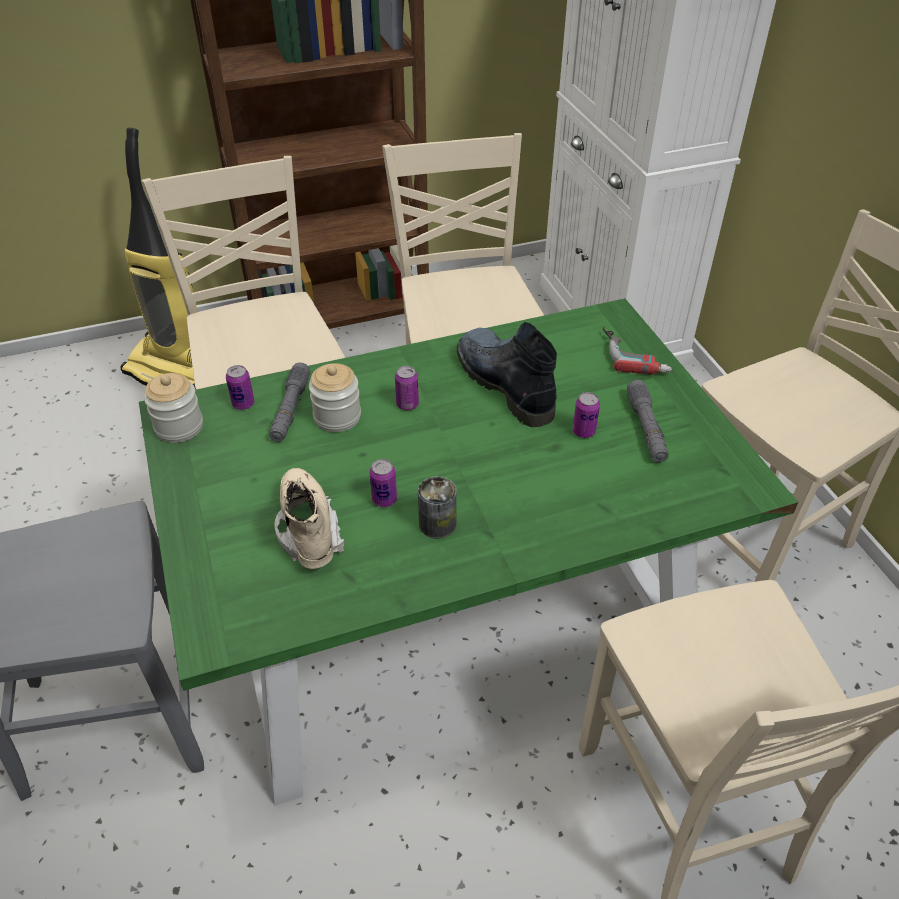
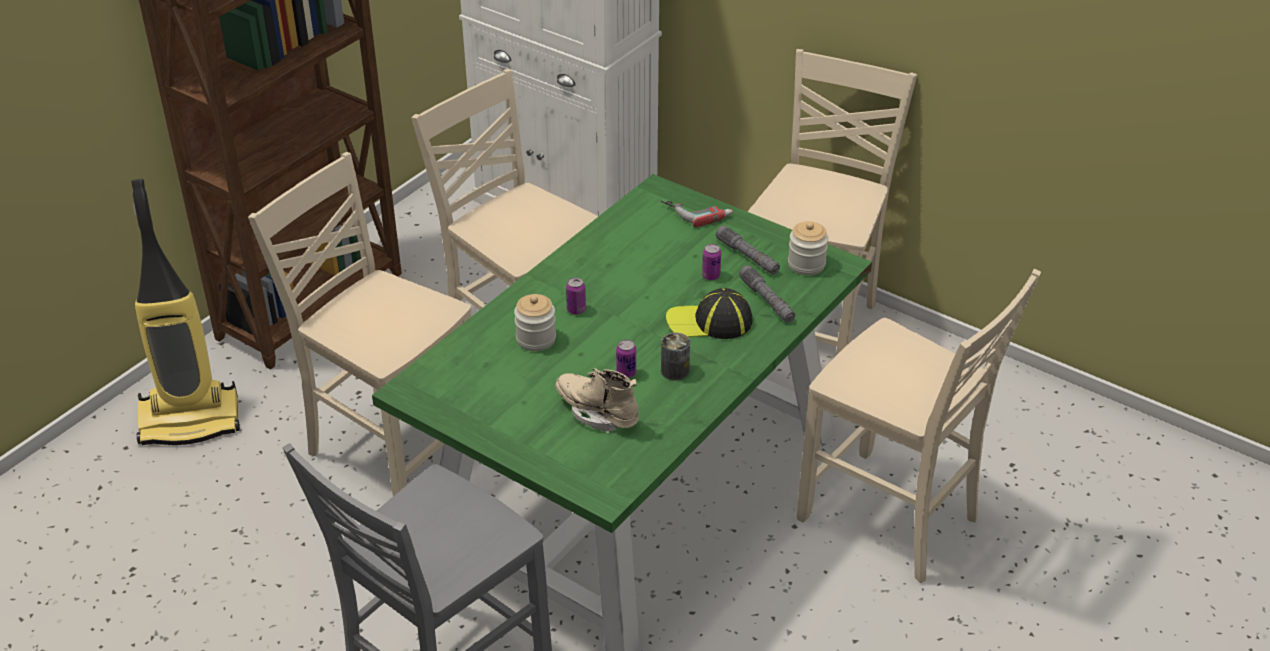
camera: 35 degrees left, 5 degrees down
(179, 427) = (427, 396): jar -> jar (806, 264)
(243, 404) = (456, 361): can -> none
(290, 409) = (496, 349): grey flashlight -> grey flashlight (767, 300)
(503, 383) = (627, 268): boot -> none
(531, 484) = (709, 322): none -> cap

